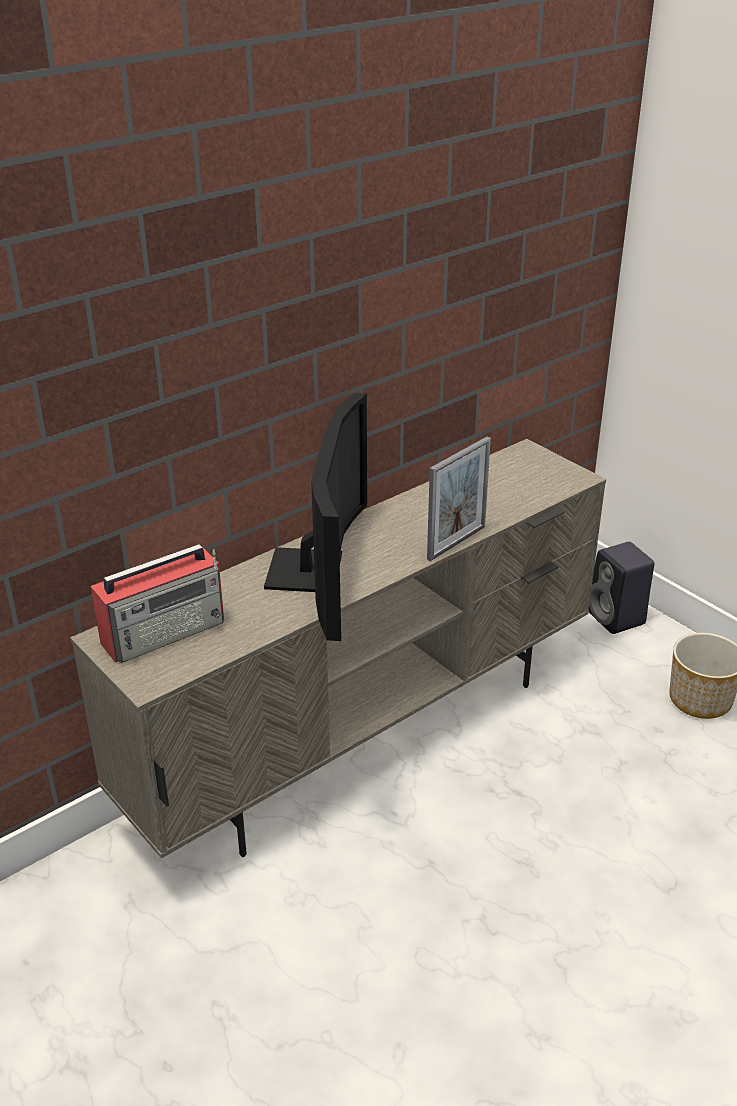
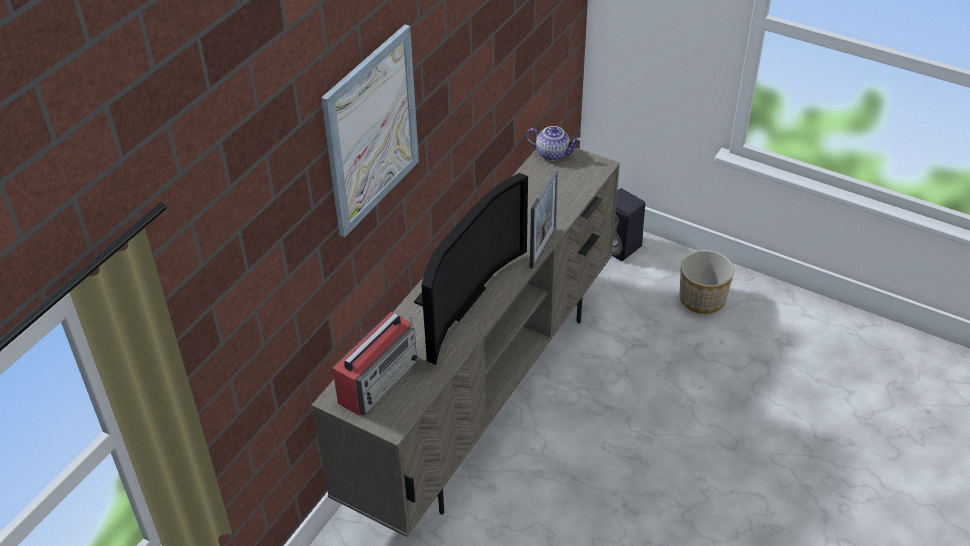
camera: 20 degrees left, 10 degrees up
(208, 291) = (371, 131): none -> picture
(317, 572) = (458, 300): television -> television turned 45 degrees clockwise
(526, 454) = (553, 153): none -> teapot

